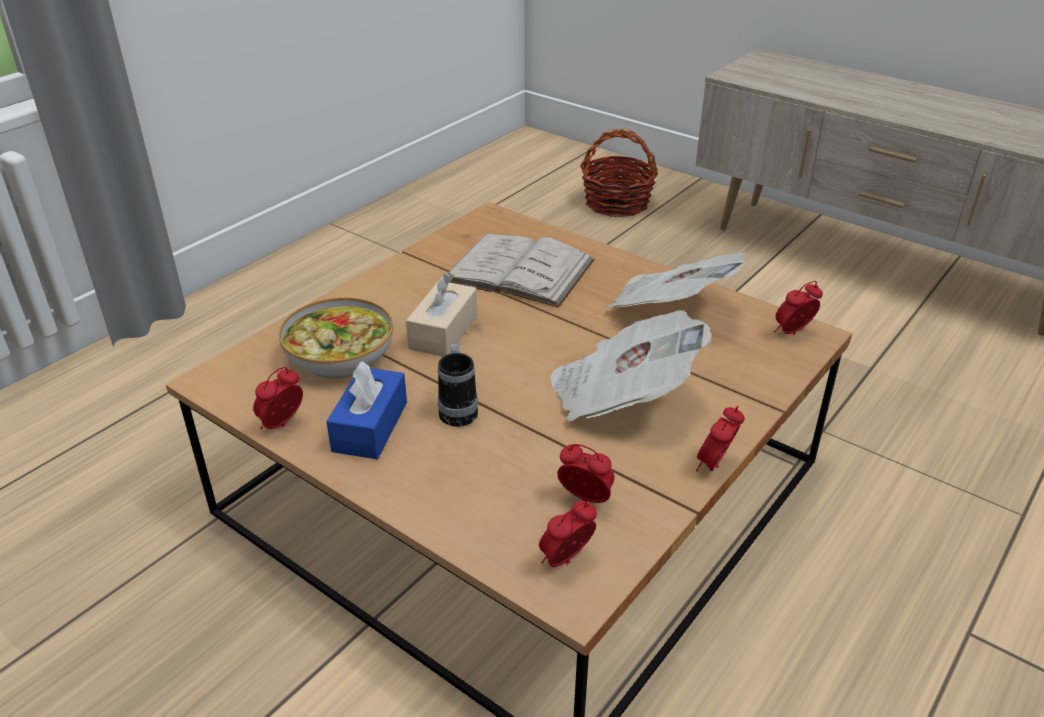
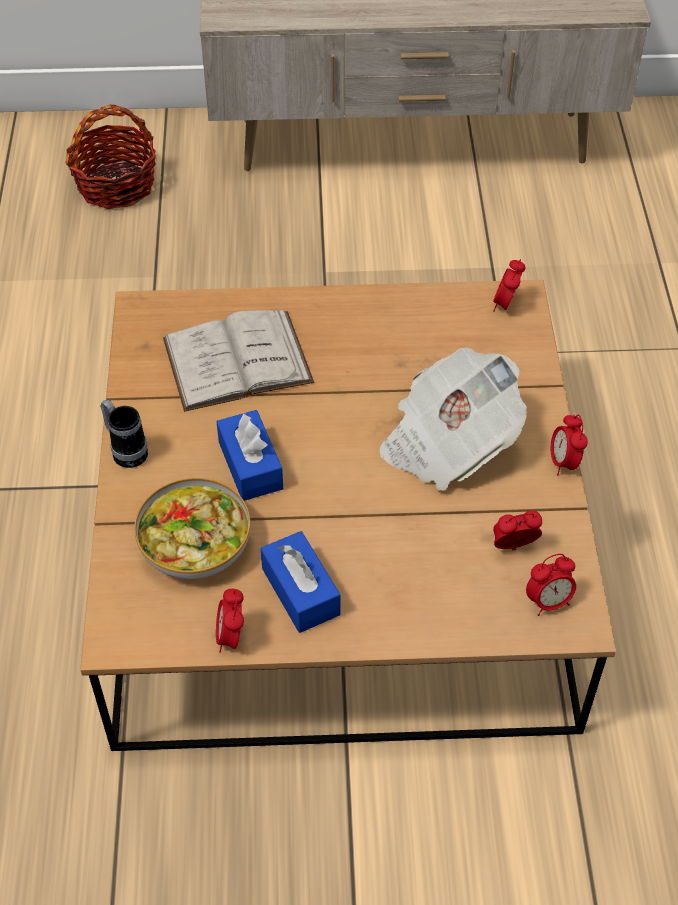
camera: 40 degrees left, 15 degrees up
(443, 332) = (250, 465): beige tissue box -> blue tissue box
(458, 409) = (347, 532): mug -> mug (126, 450)
(566, 561) = (548, 602): alarm clock -> alarm clock turned 120 degrees counterclockwise
(671, 310) = (400, 333): newspaper -> none

